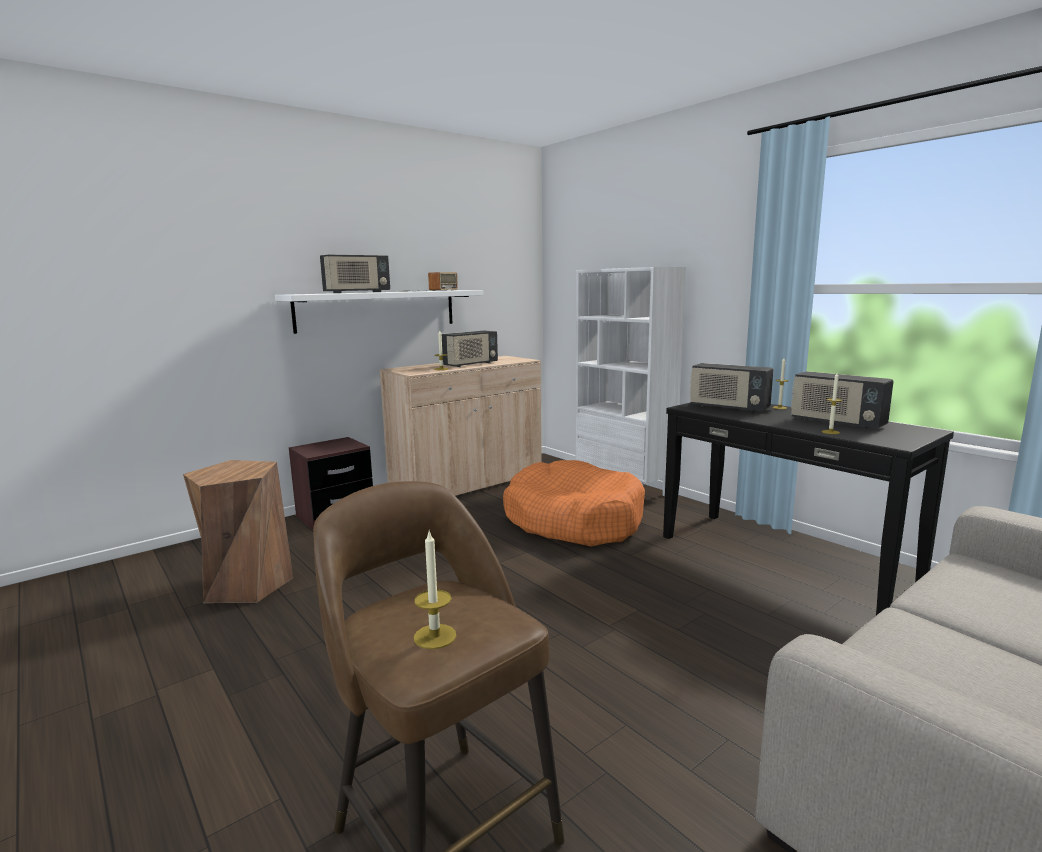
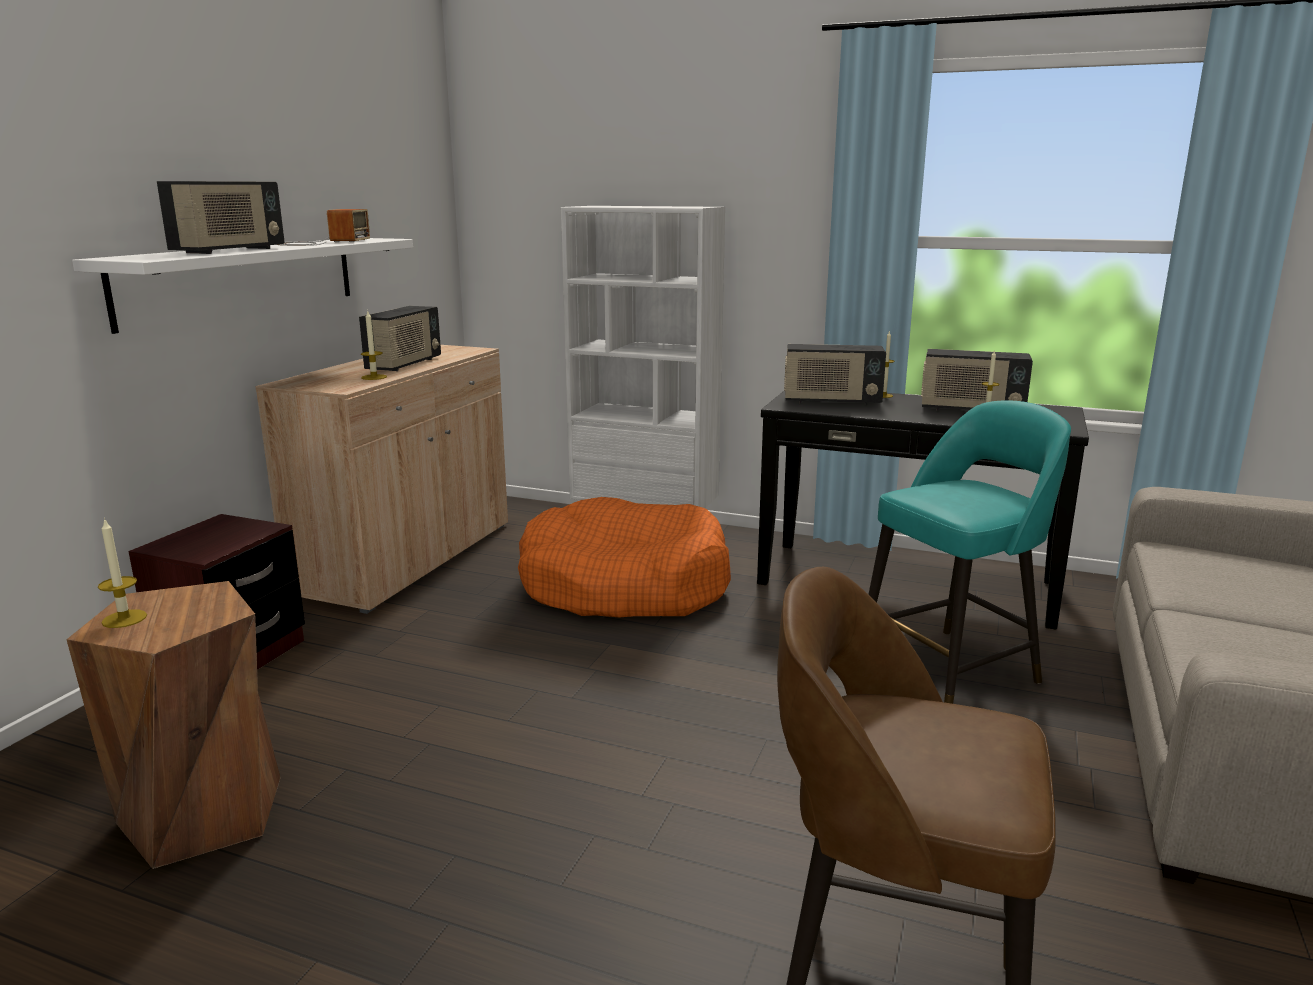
camera: 30 degrees left, 5 degrees up
(435, 636) = (967, 764): candle -> candle (124, 619)
(752, 626) = (951, 669): none -> turquoise stool

